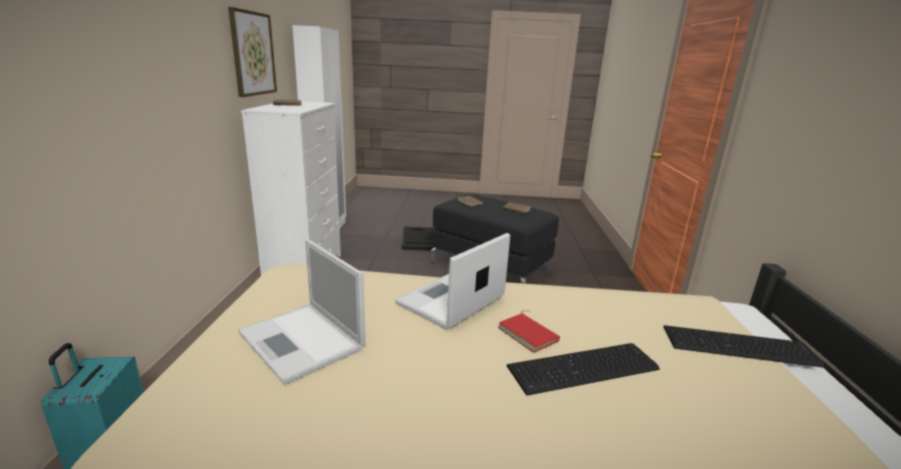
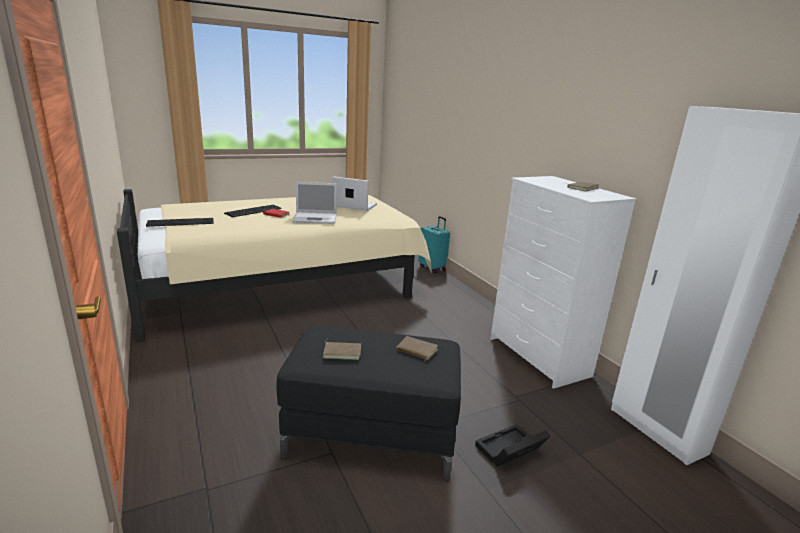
camera: 150 degrees right, 0 degrees up
(252, 53) = (605, 135): picture -> none
(450, 301) = (316, 218): laptop -> laptop turned 75 degrees clockwise

